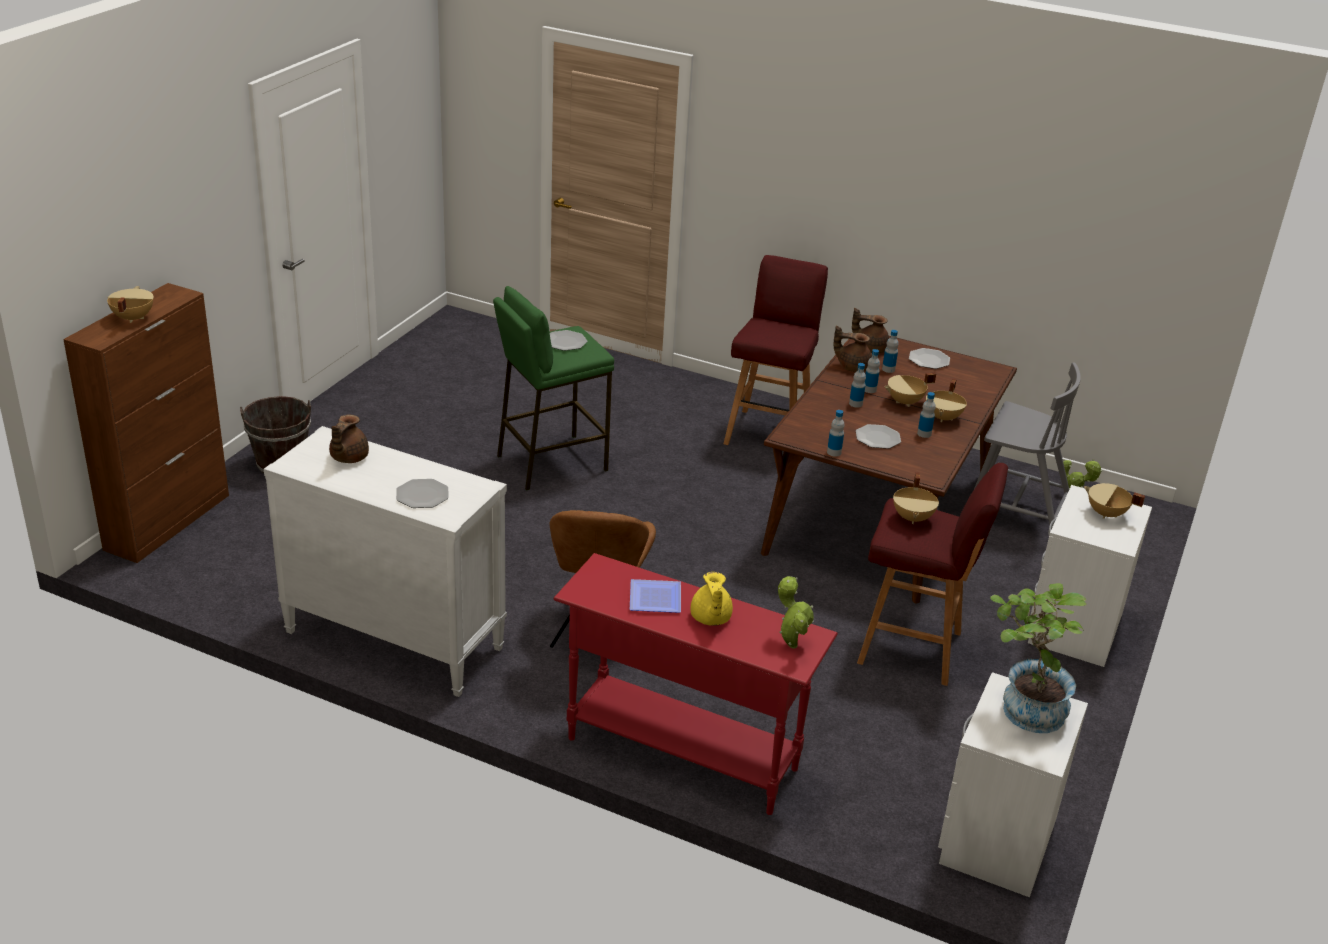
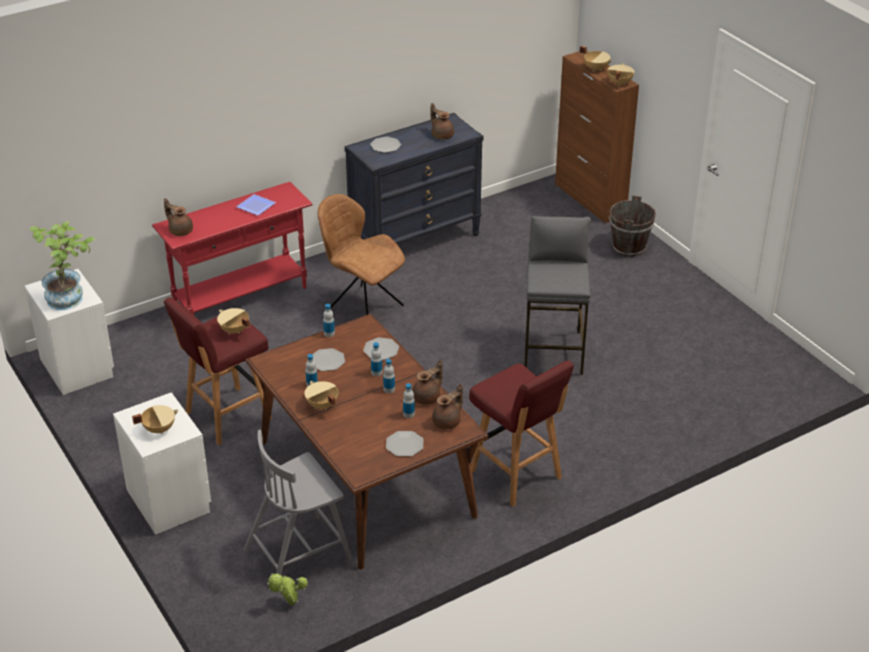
camera: 125 degrees right, 5 degrees up
(393, 640) = (415, 240): white dresser -> black dresser
(551, 462) = (553, 351): green stool -> grey stool
(565, 342) = (561, 275): plate -> plate (381, 349)
(710, 618) = (224, 216): yellow teapot -> none
(791, 643) = (180, 230): potted plant -> brown teapot
(905, 402) = (357, 398): beige cooking pot -> beige cooking pot (619, 83)

